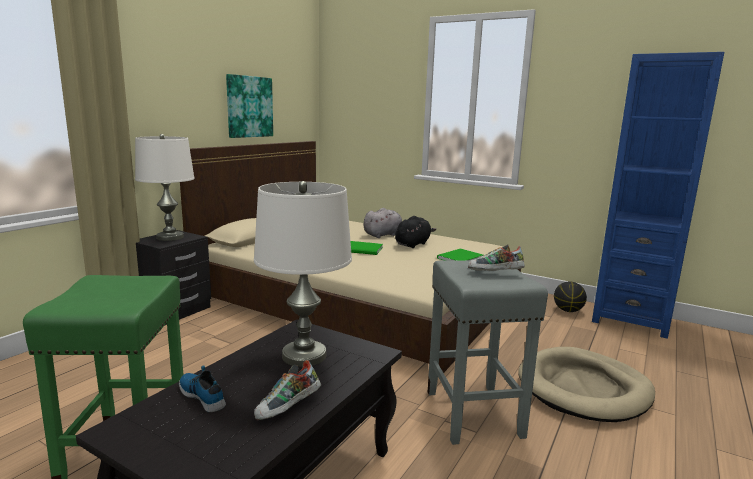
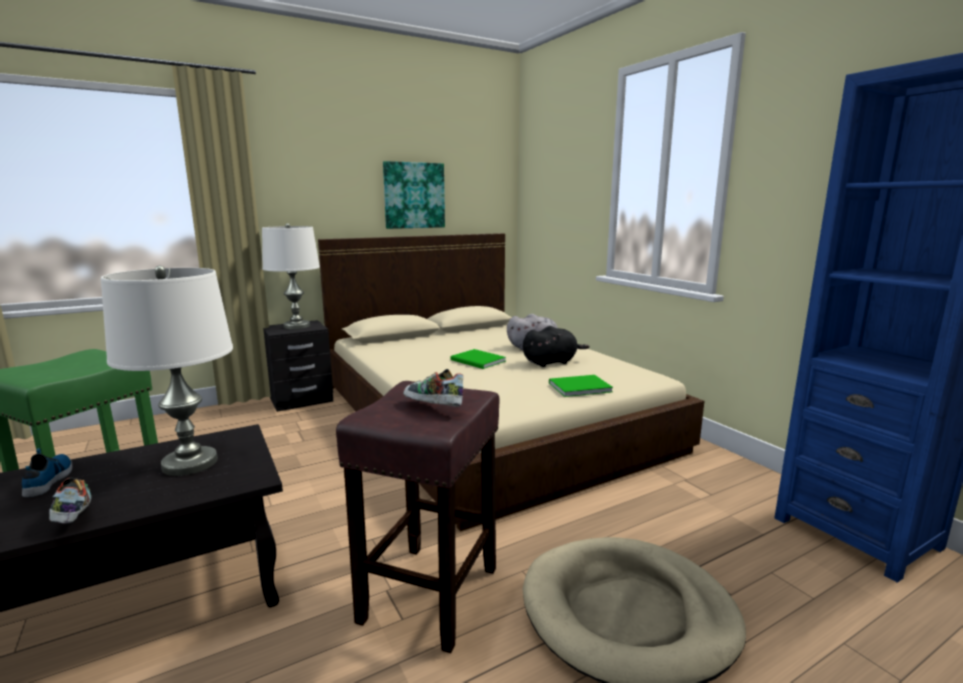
camera: 30 degrees right, 0 degrees up
(288, 409) = (72, 514): shoe -> shoe turned 75 degrees clockwise
(474, 414) = (429, 596): grey stool -> brown stool
(568, 310) = (752, 492): basketball -> none

